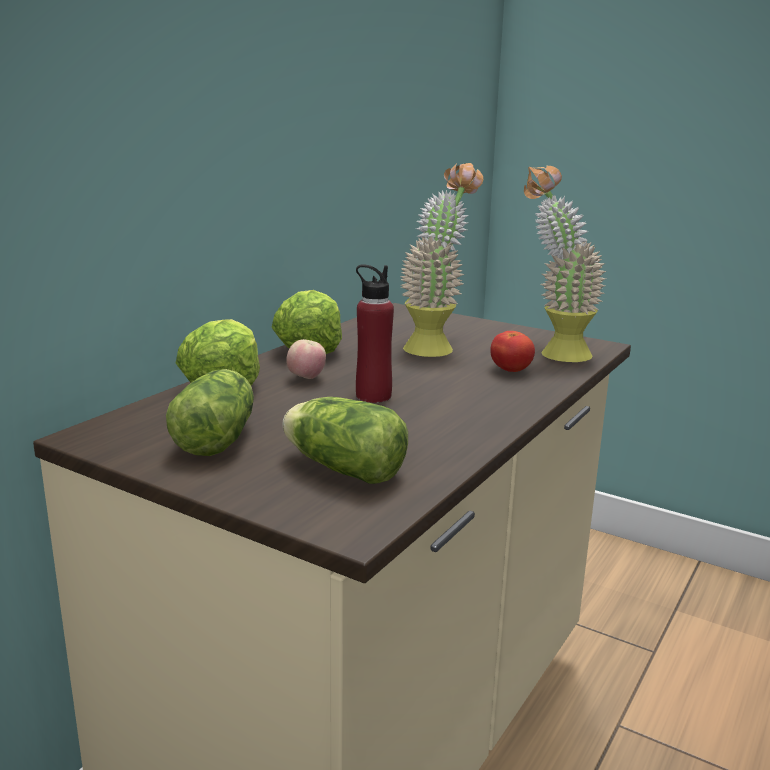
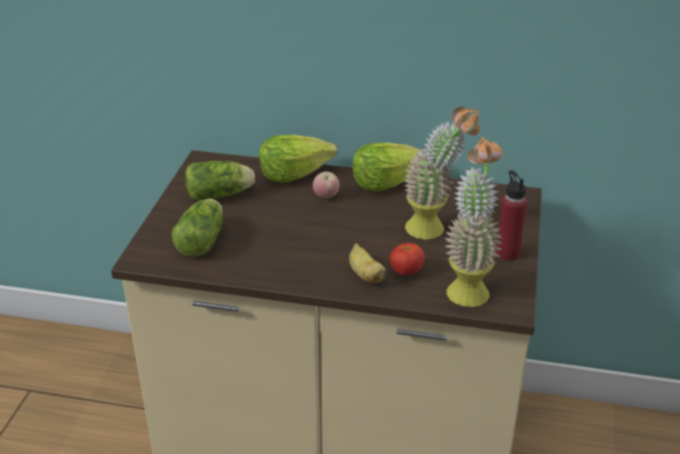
camera: 70 degrees right, 15 degrees up
(373, 396) = (312, 226): red bottle -> red bottle (507, 253)
(505, 388) = (365, 275): none -> banana

